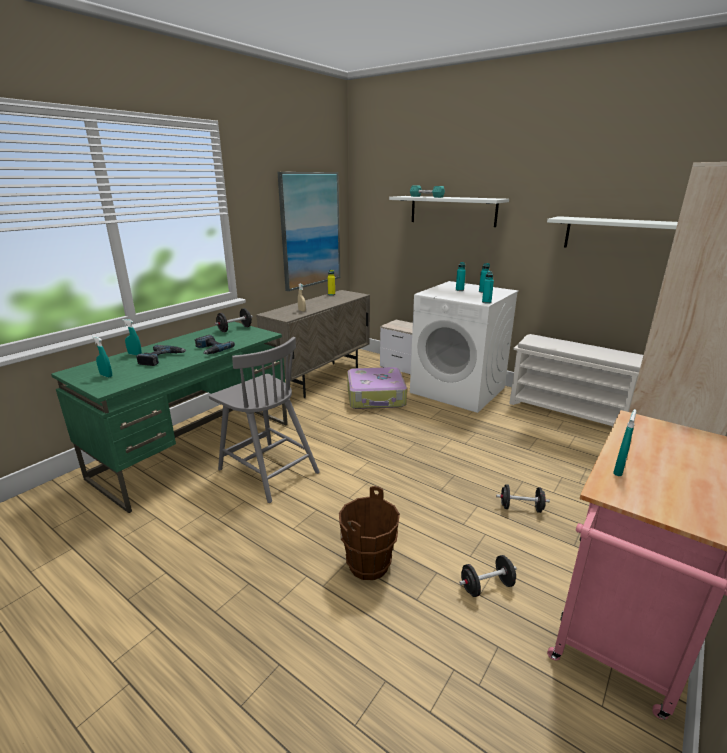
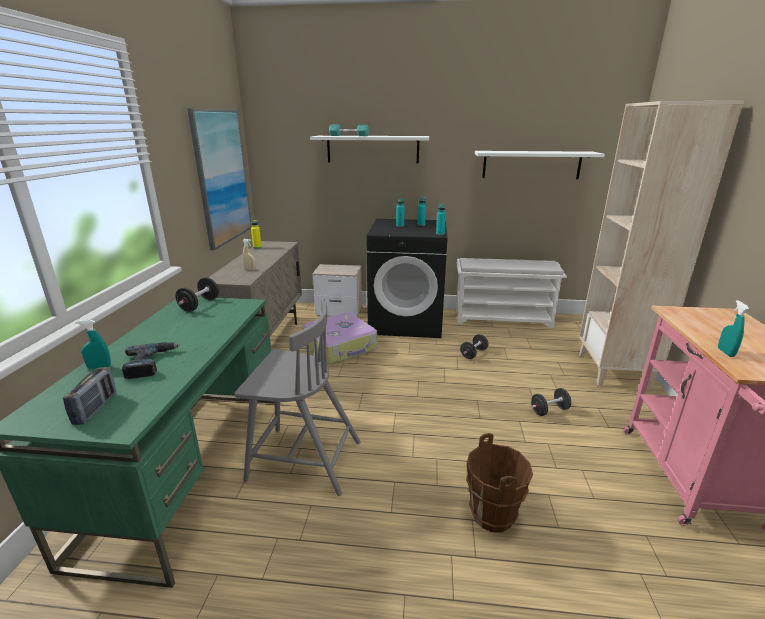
camera: 30 degrees left, 0 degrees up
(106, 375) = (95, 408): turquoise spray bottle -> radio
(211, 349) = (204, 335): power drill -> none
(458, 390) = (407, 321): white washing machine -> black washing machine
(486, 586) = (591, 488): black dumbbell -> black dumbbell (473, 354)

